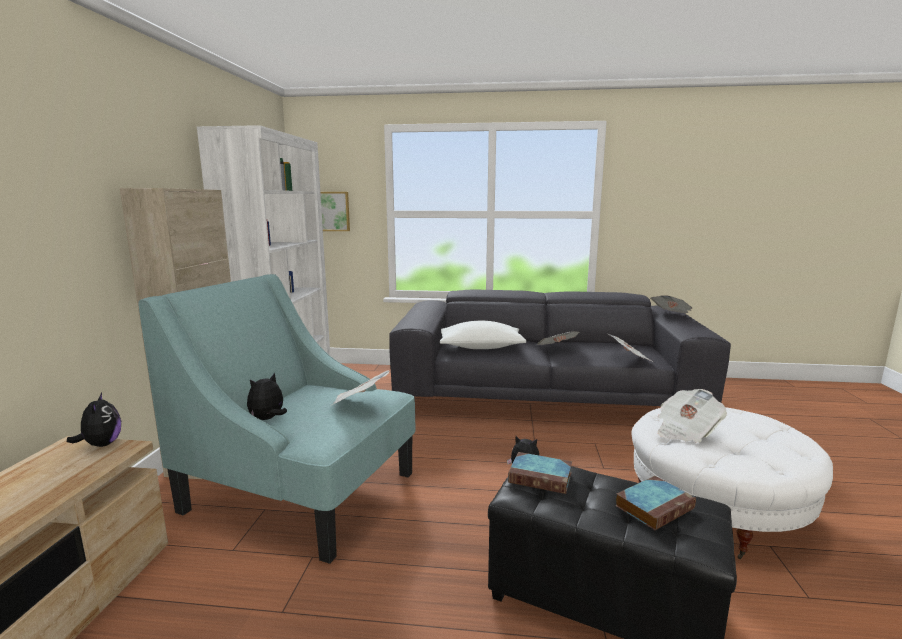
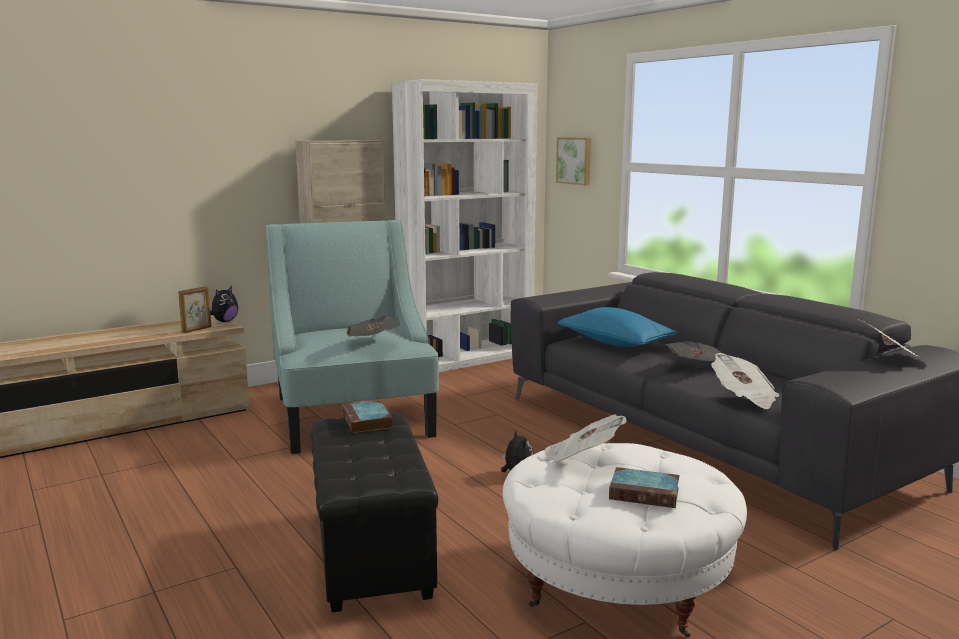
camera: 50 degrees right, 0 degrees up
(88, 470) = (197, 329): none -> picture frame
(268, 419) = (312, 335): plush toy -> none
(481, 347) = (615, 343): white pillow -> blue pillow
(654, 506) = (378, 462): book -> book (646, 493)

